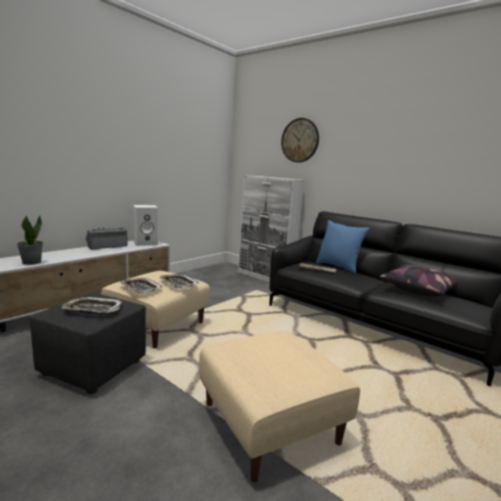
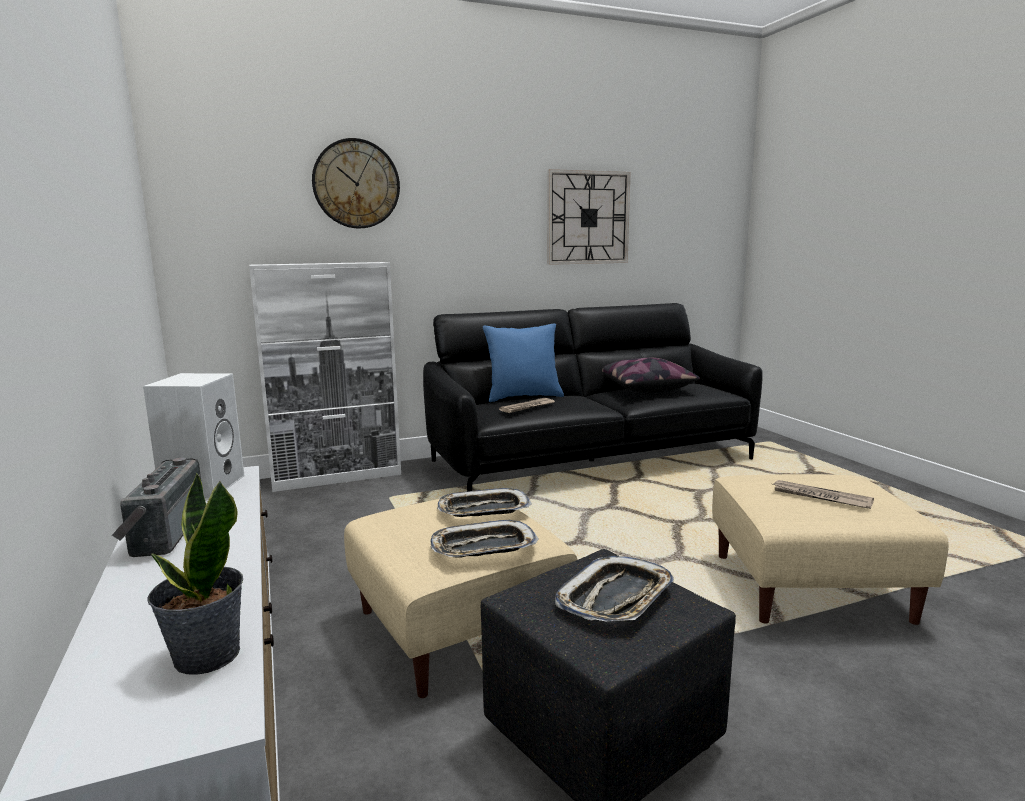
camera: 60 degrees left, 0 degrees up
(271, 359) = (820, 497): none -> newspaper
(439, 161) = (588, 218): none -> wall clock

